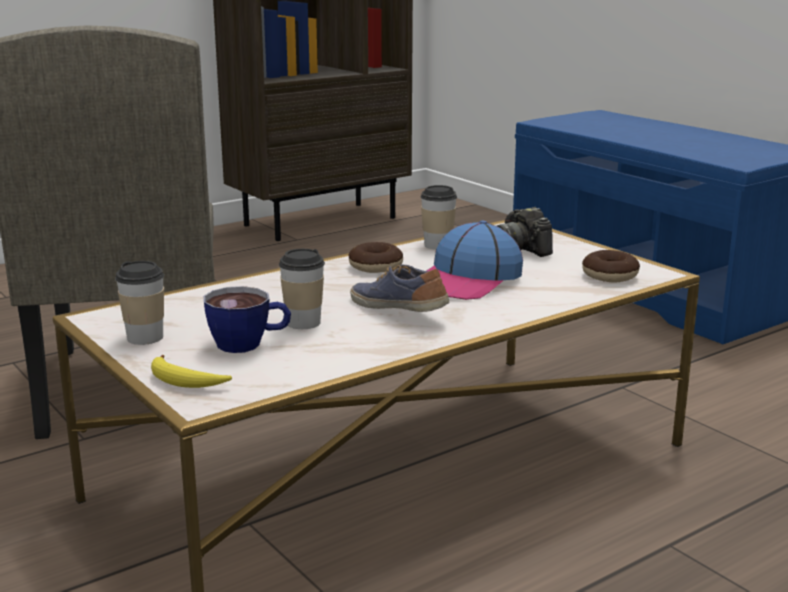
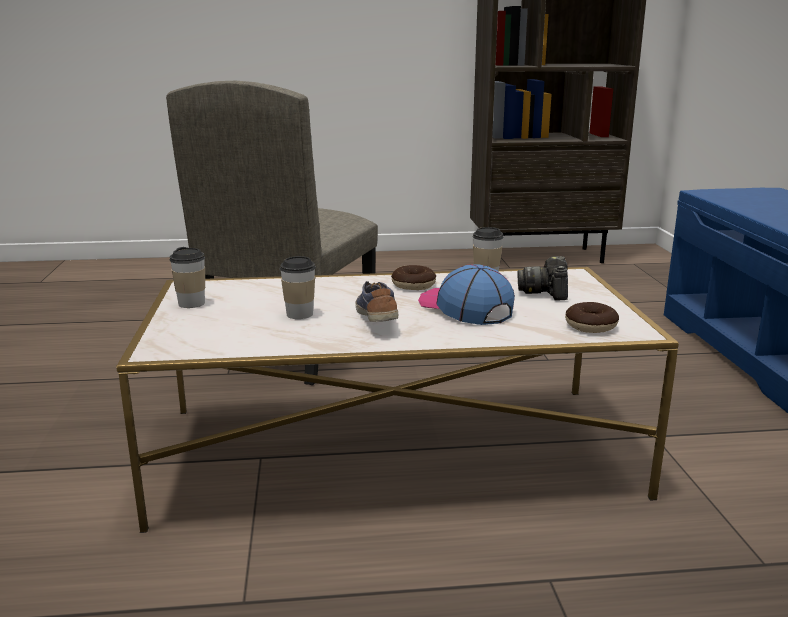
camera: 30 degrees right, 0 degrees up
(186, 381) = (167, 336): banana -> none
(249, 344) = (243, 321): cup -> none
(467, 281) = (464, 308): cap -> cap turned 75 degrees clockwise

